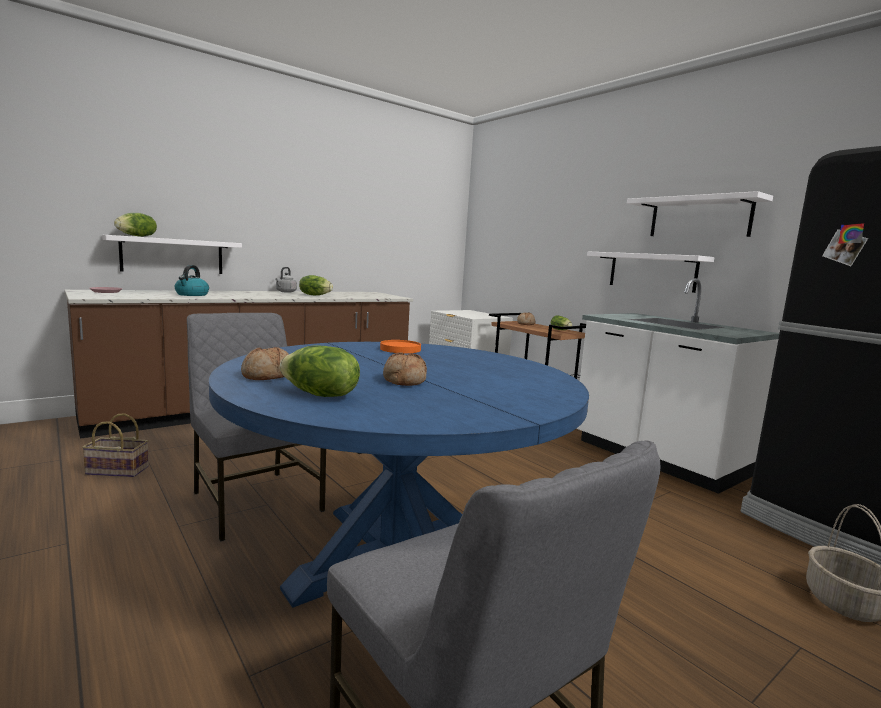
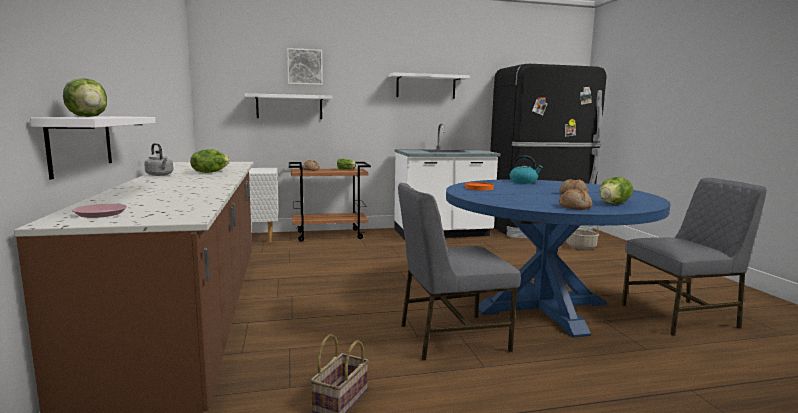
camera: 65 degrees left, 0 degrees up
(192, 295) = (179, 193): kettle -> kettle (524, 182)
(550, 202) = (304, 67): none -> picture
(652, 271) = (400, 120): white shelf -> white shelf (289, 107)

